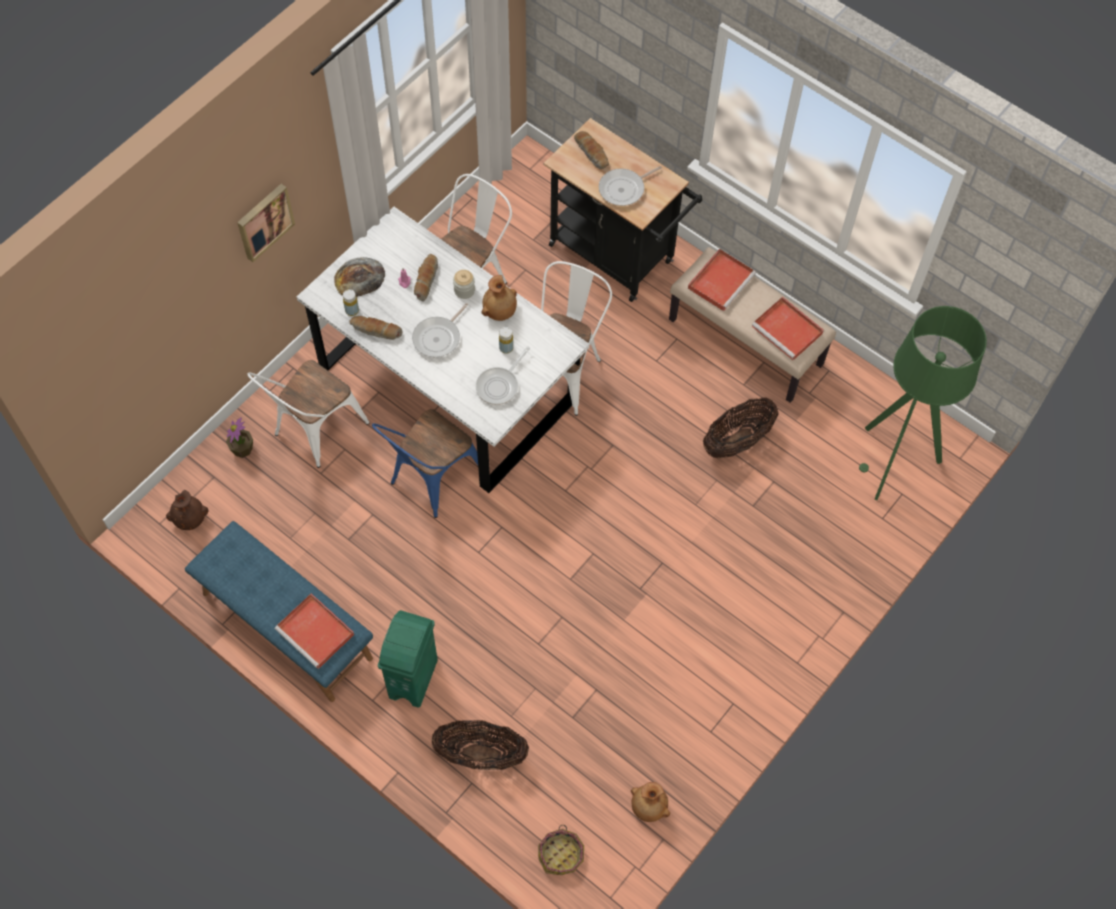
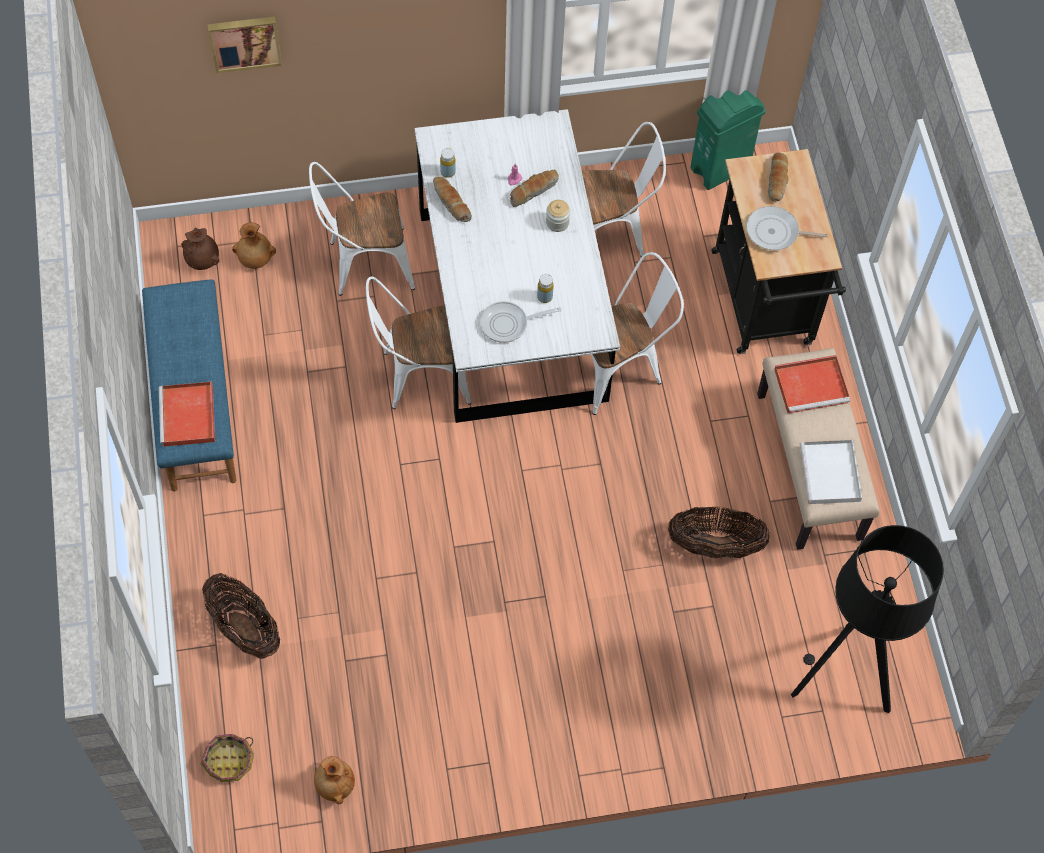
camera: 40 degrees right, 0 degrees up
(242, 449) = (294, 235): potted plant -> none
(264, 221) = (404, 34): picture -> picture (244, 42)
(359, 277) = (480, 149): bread -> none
(414, 678) = (251, 524): green trash can -> green trash can (720, 169)
(431, 481) = (418, 376): blue chair -> white chair
(438, 337) = (497, 246): frying pan -> none
(500, 311) = (570, 262): brown vase -> brown vase (255, 259)
(788, 330) = (830, 475): red tray -> white tray
(893, 462) = (842, 677): green floor lamp -> black floor lamp

